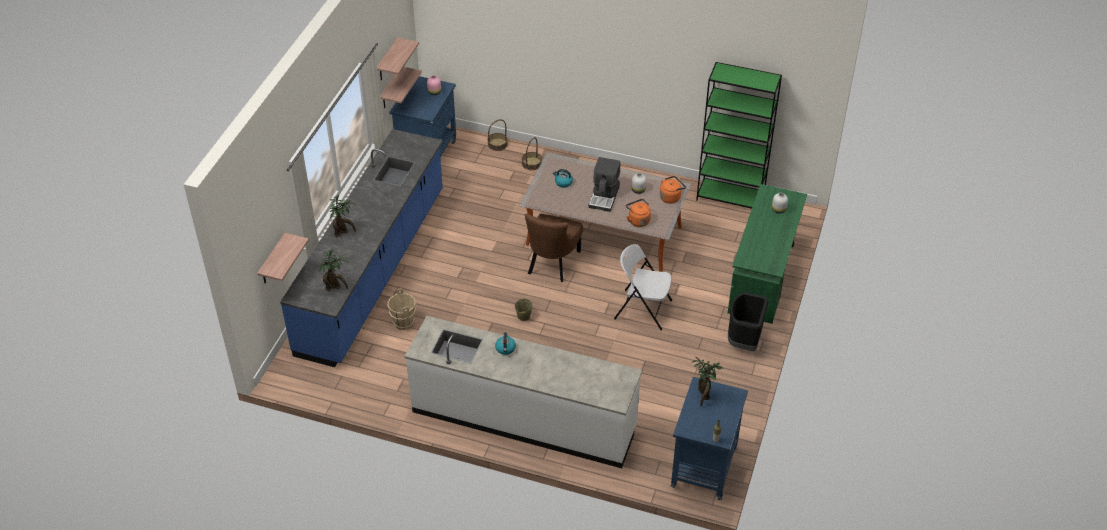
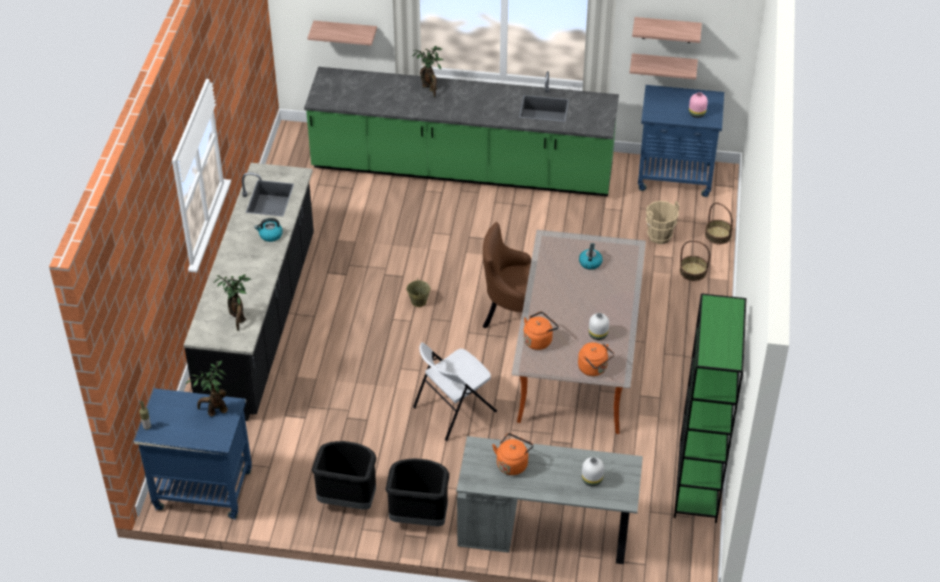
camera: 80 degrees right, 0 degrees up
(335, 288) = (344, 99): potted plant -> potted plant (238, 319)
(373, 271) = (462, 169): blue counter -> green counter
(403, 323) = (387, 206): beige bucket -> beige bucket (659, 236)
(524, 419) = (260, 323): white counter -> black counter
(604, 196) = (575, 304): coffee machine -> none
(643, 309) = (454, 409): white chair -> white chair turned 135 degrees counterclockwise
(723, 379) = (347, 499): none -> black trash can
(760, 245) = (512, 463): none -> orange kettle
(763, 276) = (547, 531): green desk -> grey desk

